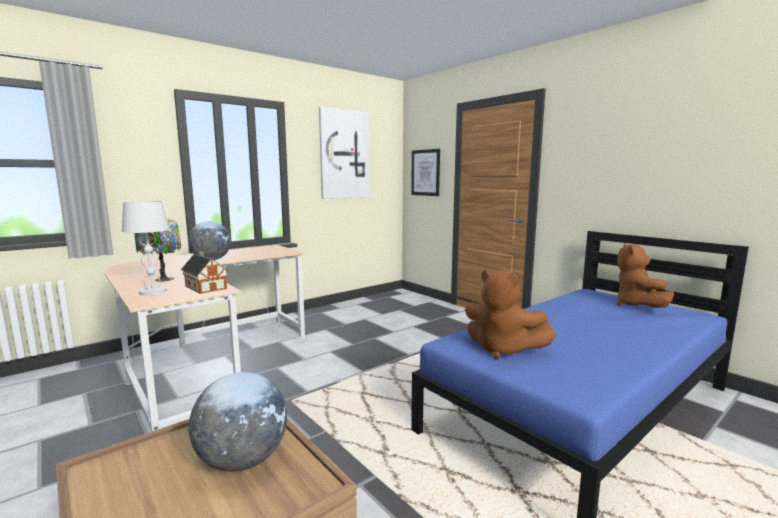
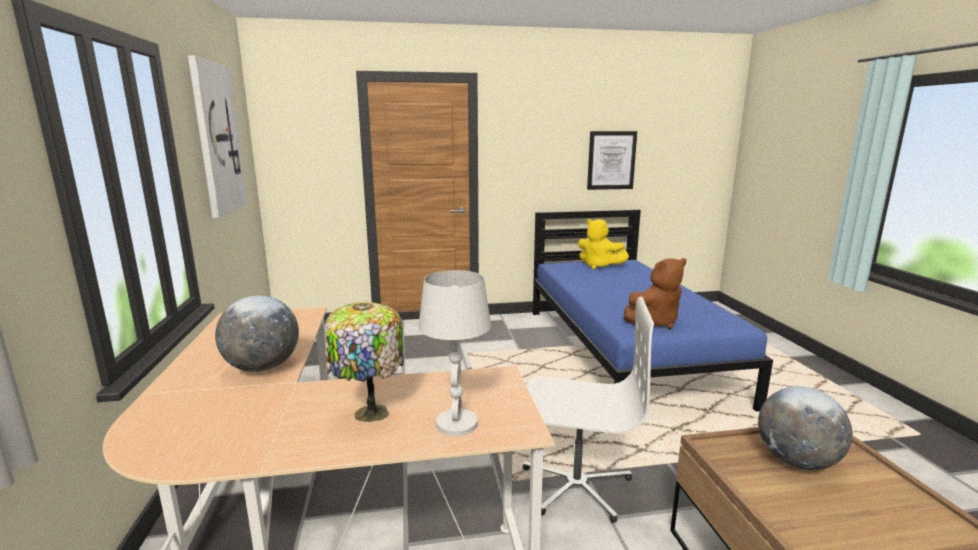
camera: 60 degrees left, 5 degrees up
(205, 287) = (469, 384): toy house -> none
(305, 430) = (576, 485): none -> white office chair
(425, 172) = (307, 160): picture -> picture (611, 160)
(637, 306) = (599, 266): brown plush toy -> yellow plush toy

